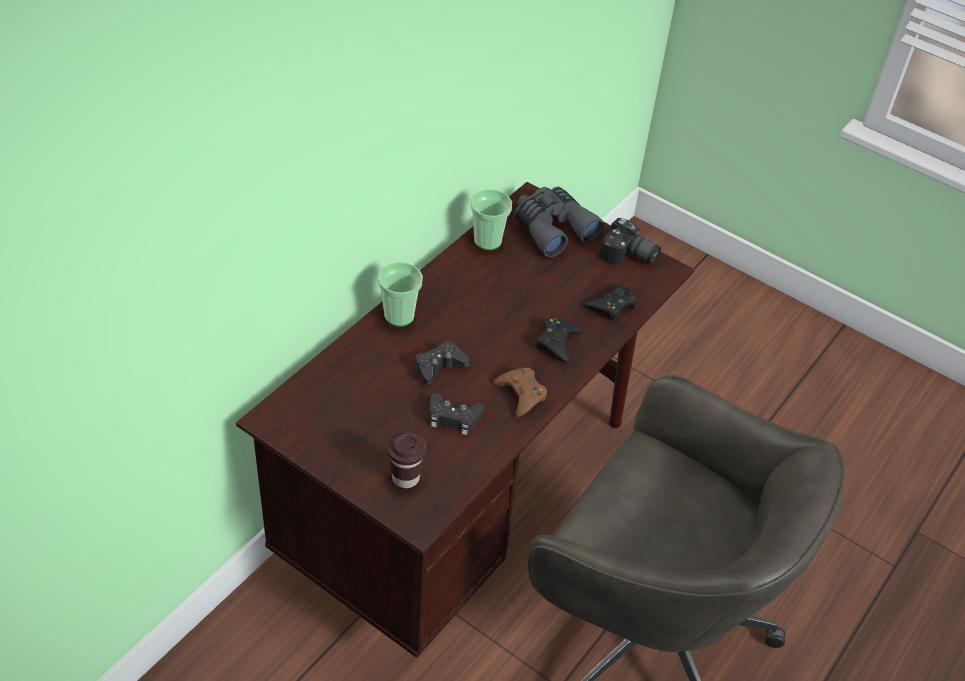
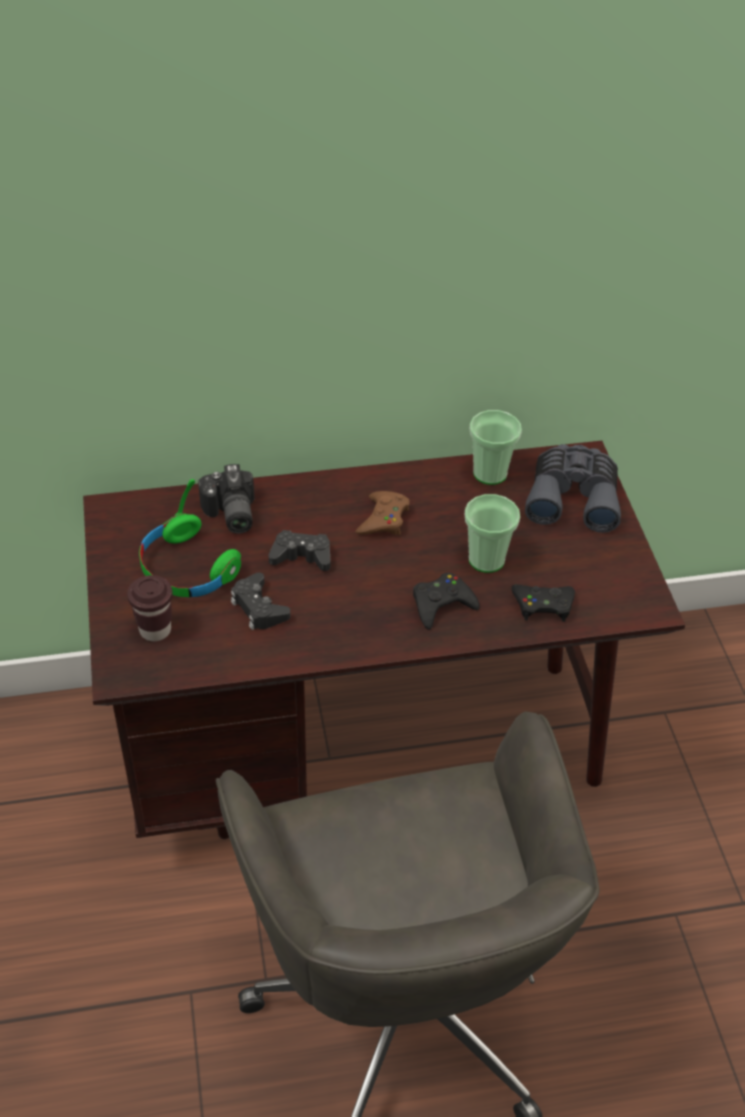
camera: 45 degrees right, 0 degrees up
(375, 423) = (187, 568): none -> green headphones
(399, 316) = (322, 491): cup -> cup (486, 559)
(521, 394) = (346, 628): brown game controller -> brown game controller (383, 519)
(628, 256) = (623, 569): camera -> camera (229, 514)

